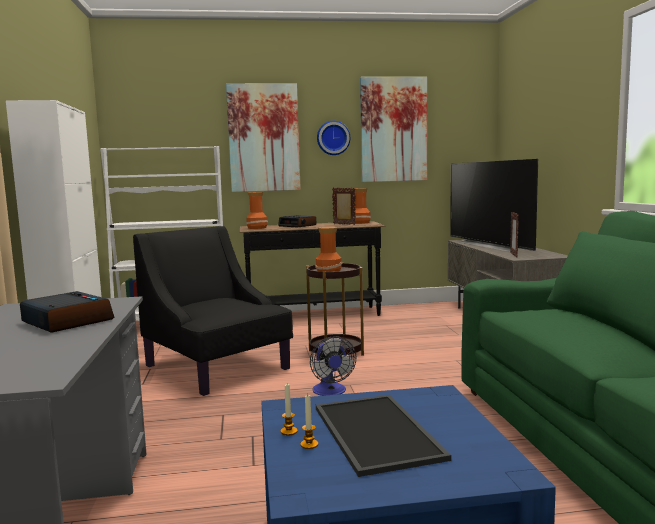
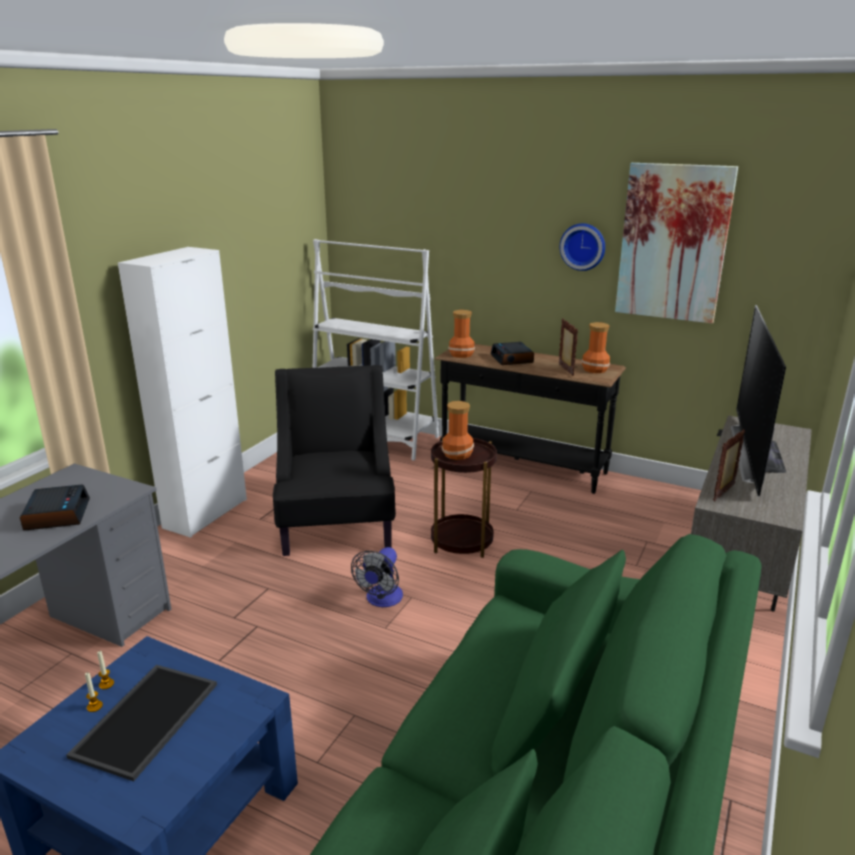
camera: 35 degrees right, 15 degrees up
(263, 138) = (495, 237): picture -> none

